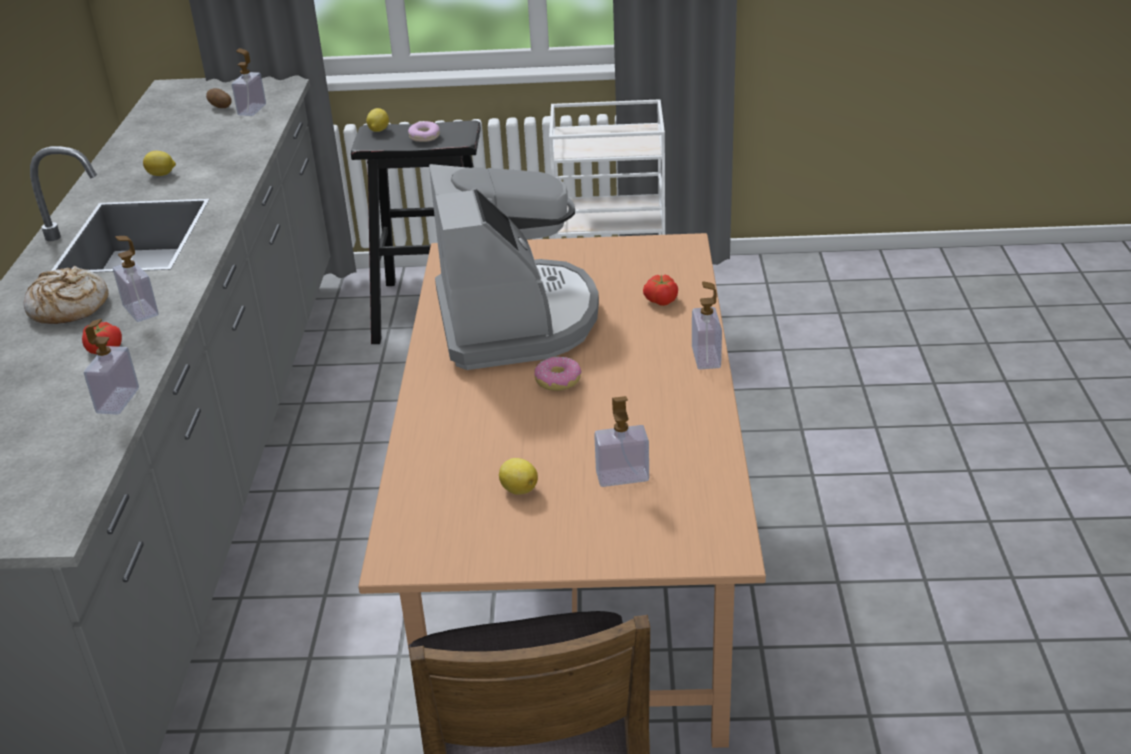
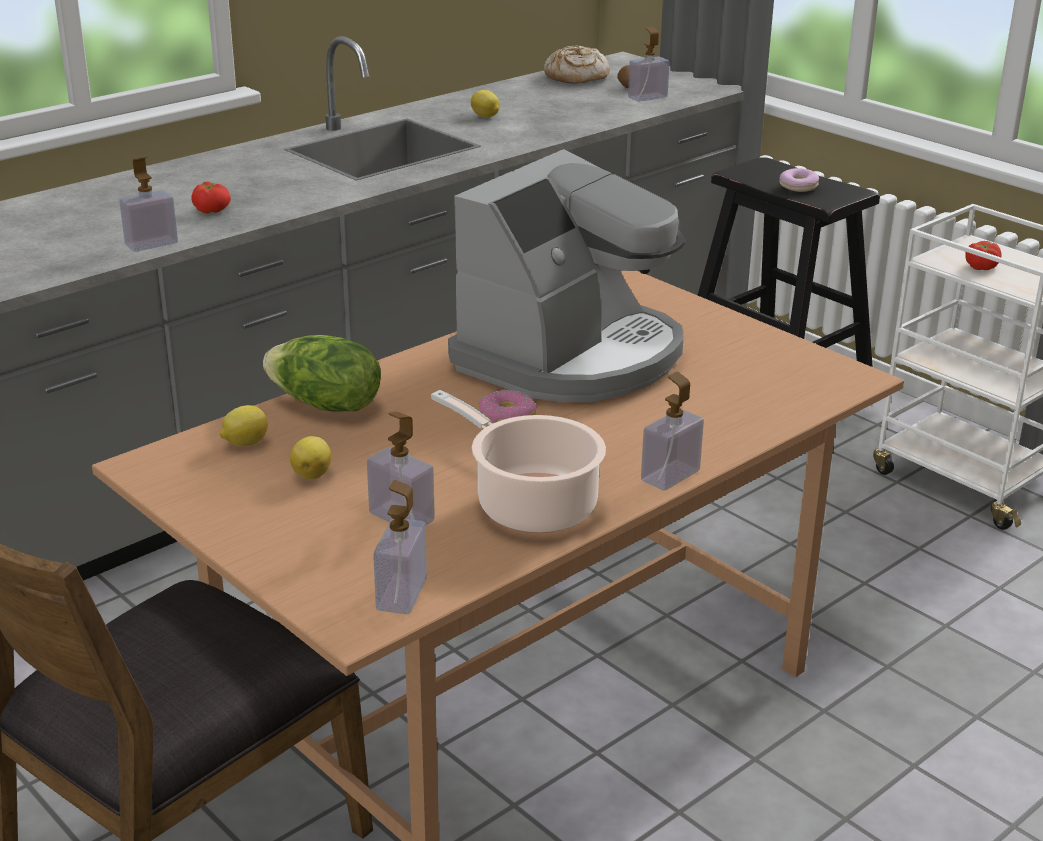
camera: 45 degrees right, 5 degrees down
(69, 307) = (248, 175): bread -> bread (576, 77)
(141, 310) = (281, 197): soap dispenser -> soap dispenser (401, 594)
(378, 130) = (767, 166): lemon -> lemon (245, 443)
(431, 443) = (325, 405): none -> lettuce
(660, 300) = (730, 409): tomato -> tomato (980, 267)
(672, 421) = (530, 504): none -> cooking pot

